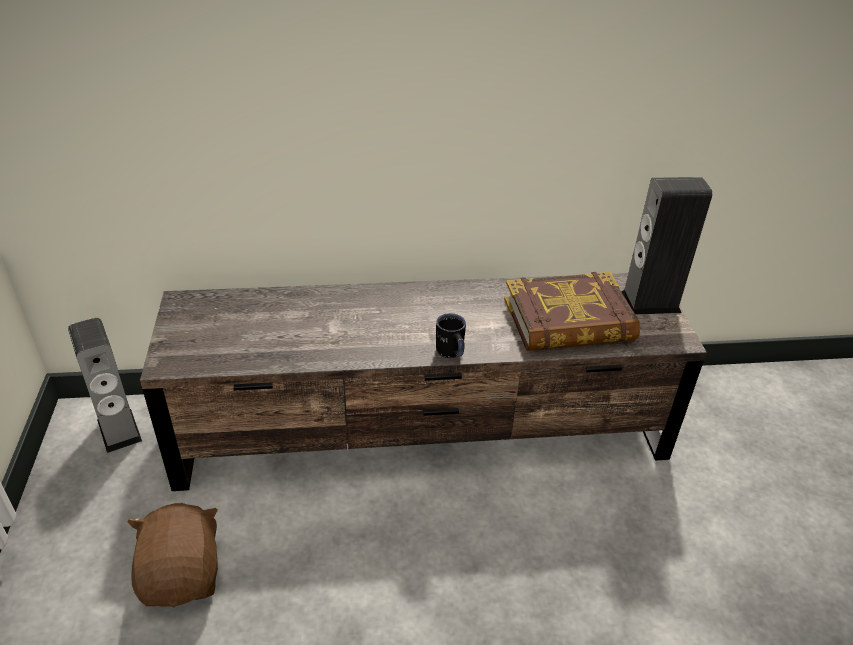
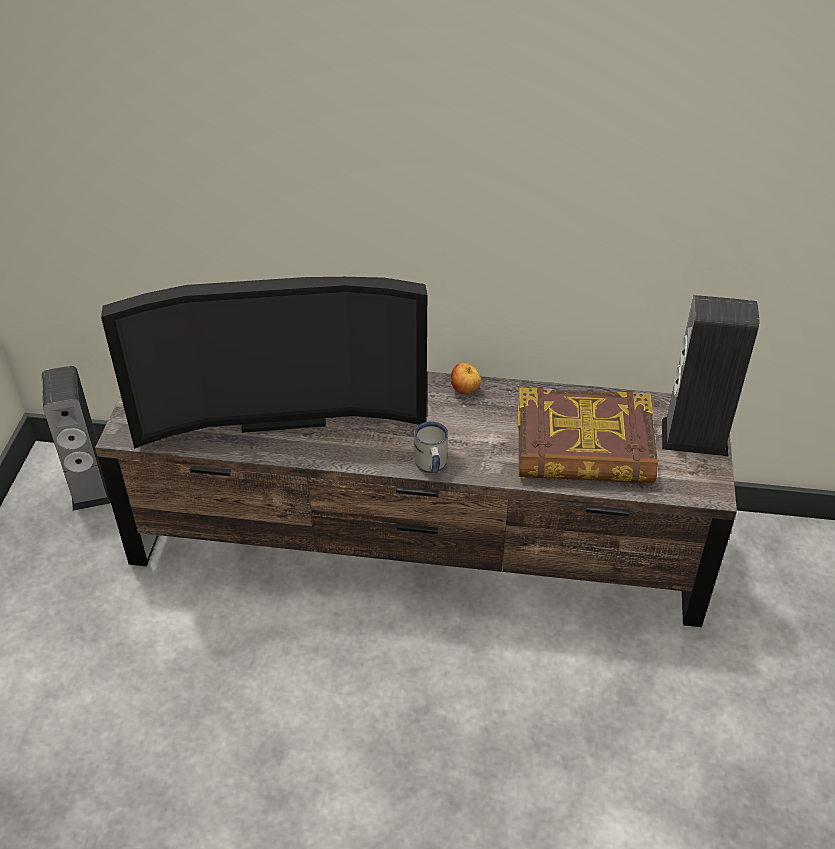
camera: 15 degrees right, 5 degrees up
(183, 575) = (120, 656): brown plush toy -> none
(306, 328) = (281, 412): none -> television
(451, 353) = (431, 467): black mug -> white mug
(456, 291) = (465, 391): none -> apple

